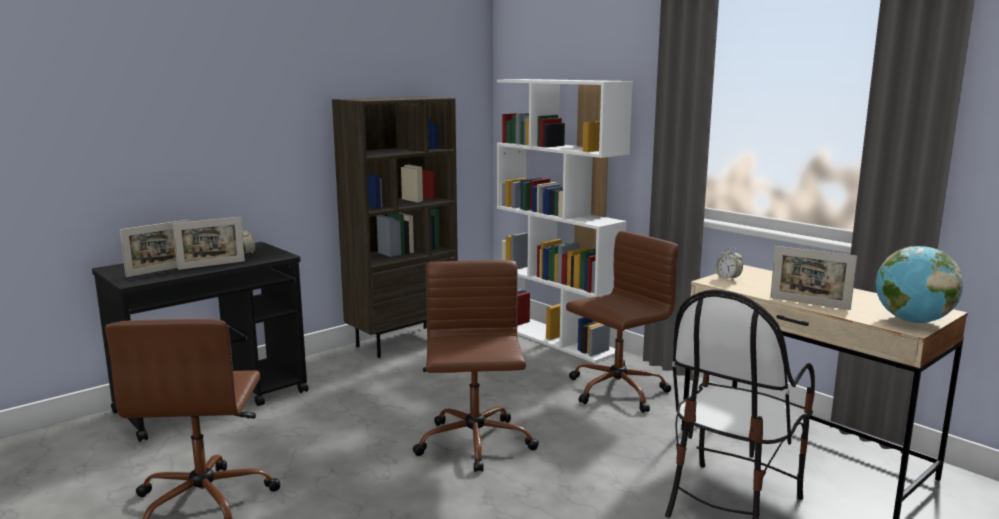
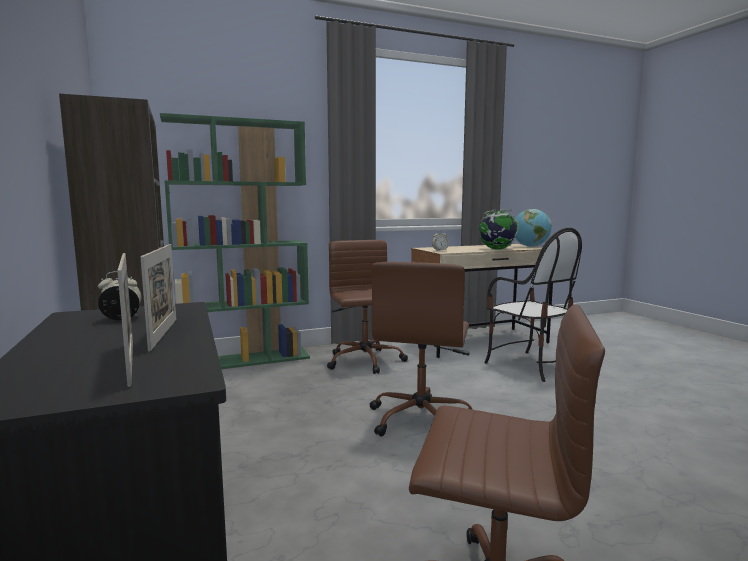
camera: 70 degrees left, 5 degrees down
(474, 444) = (421, 419): brown office chair -> brown office chair turned 90 degrees counterclockwise
(557, 339) = (245, 360): white bookcase -> green bookcase
(809, 303) = (497, 249): picture frame -> globe

